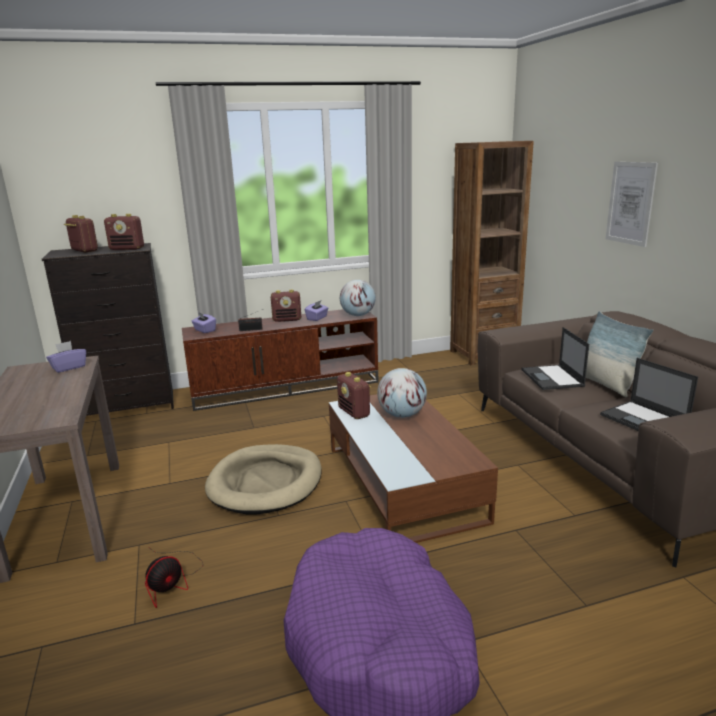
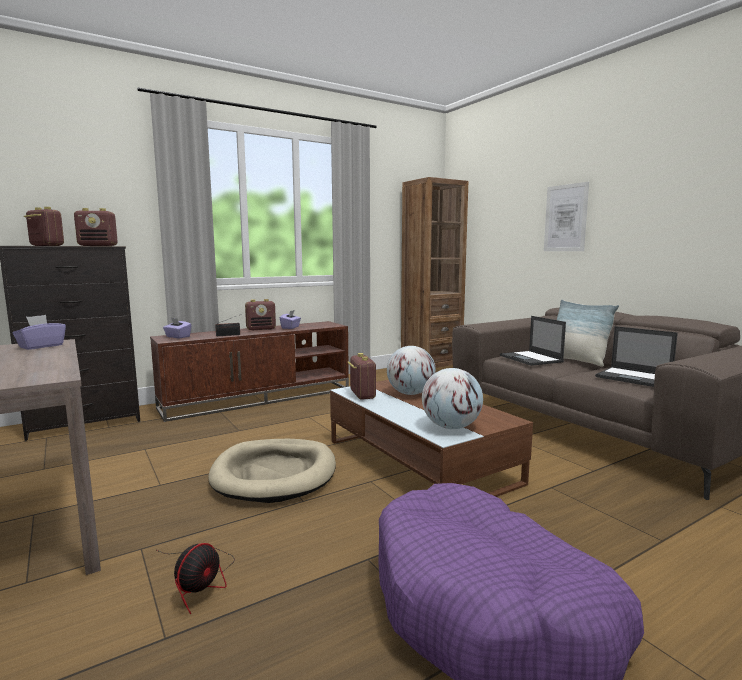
camera: 15 degrees left, 10 degrees down
(354, 413) = (362, 395): radio -> radio turned 150 degrees counterclockwise
(358, 315) = (329, 325): globe -> globe (451, 427)

